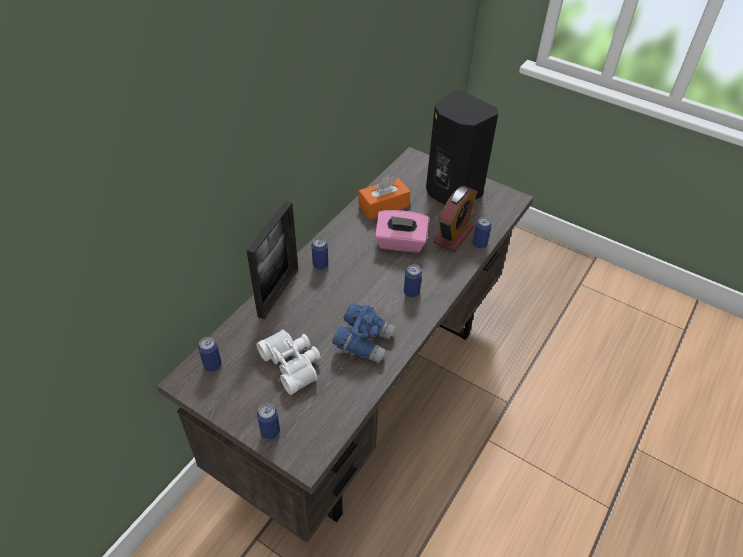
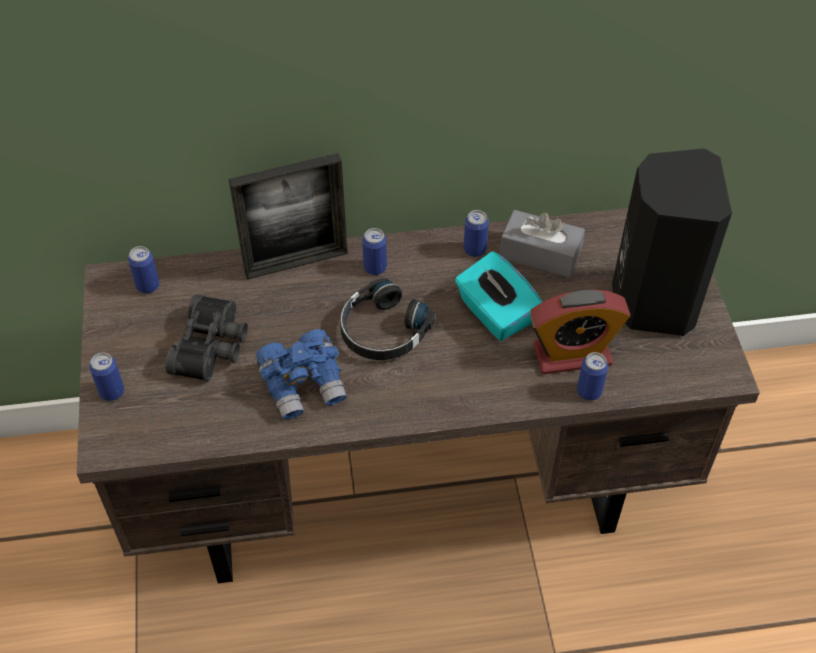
camera: 50 degrees right, 5 degrees up
(293, 364) = (213, 347): white binoculars -> black binoculars
(364, 289) = (382, 331): none -> black headphones
(383, 206) = (540, 254): orange tissue box -> grey tissue box
(400, 243) = (495, 313): pink tissue box -> turquoise tissue box
(411, 292) = (426, 378): can -> can (474, 249)

